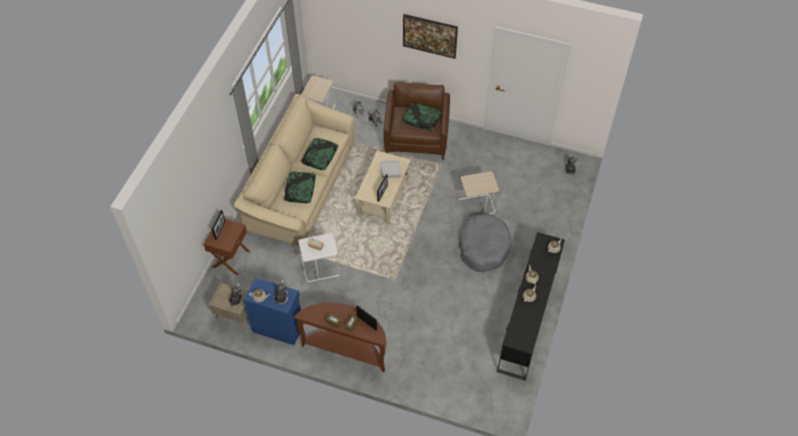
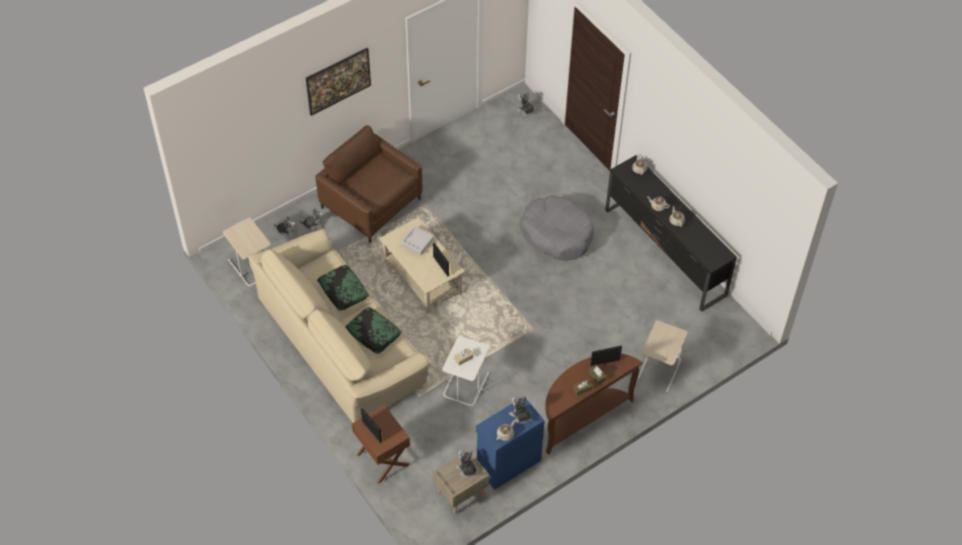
camera: 55 degrees left, 0 degrees up
(421, 119) = (379, 175): pillow -> none
(476, 206) = (503, 209): beige side table -> beige side table (659, 370)

